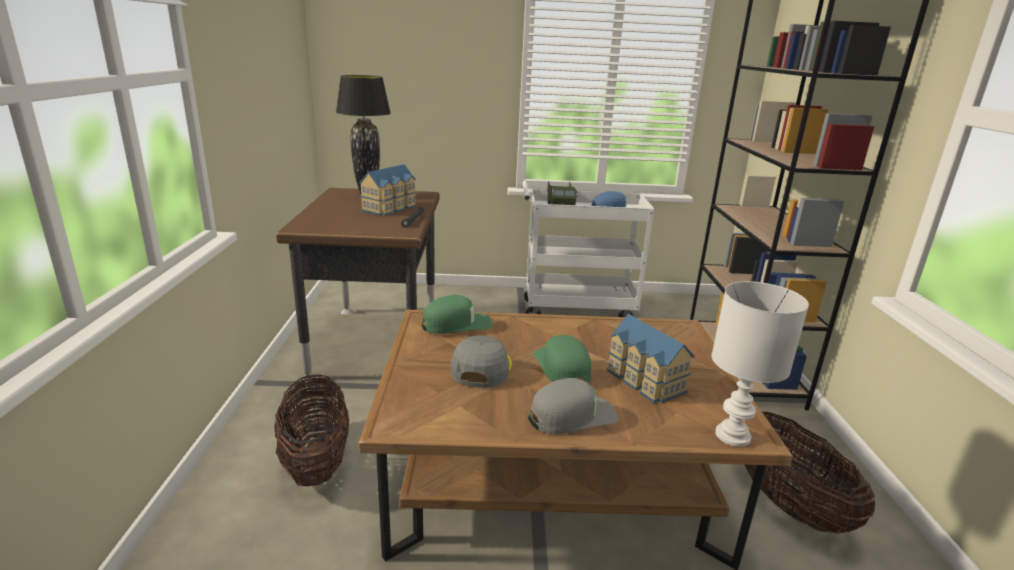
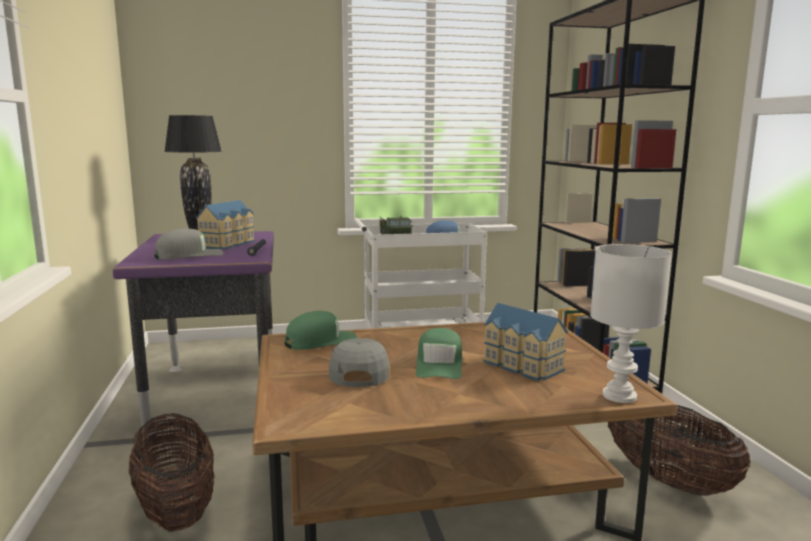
camera: 10 degrees left, 10 degrees down
(375, 343) = (215, 393): brown desk -> purple desk
(562, 367) = (439, 364): green cap -> green cap turned 150 degrees counterclockwise
(572, 416) = (464, 398): grey cap -> grey cap (189, 255)

